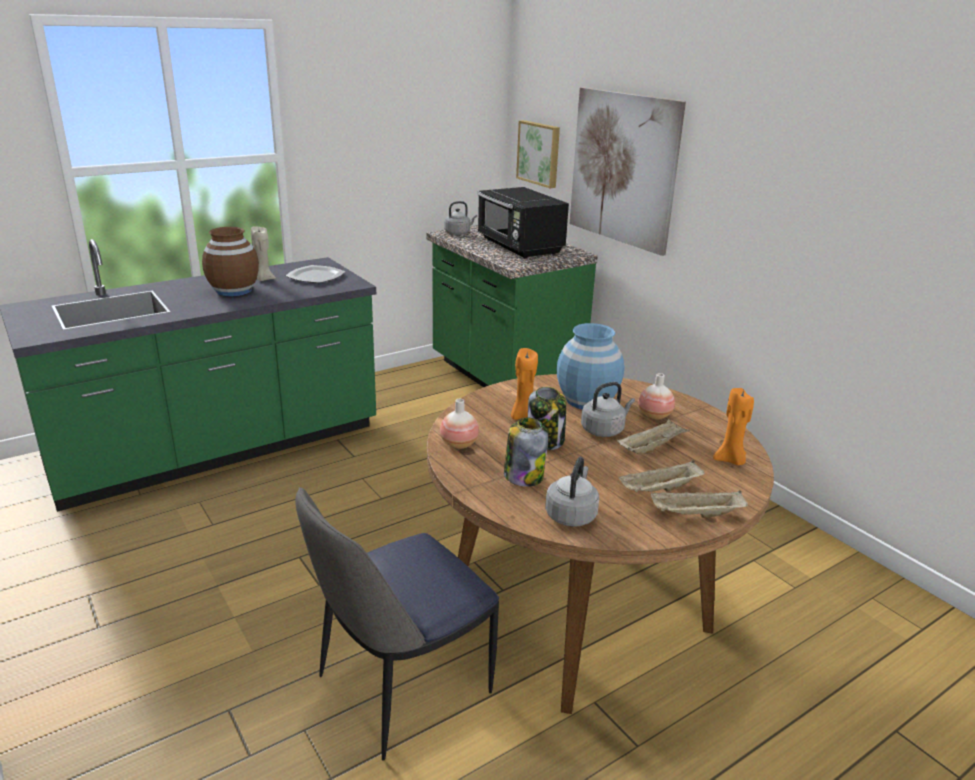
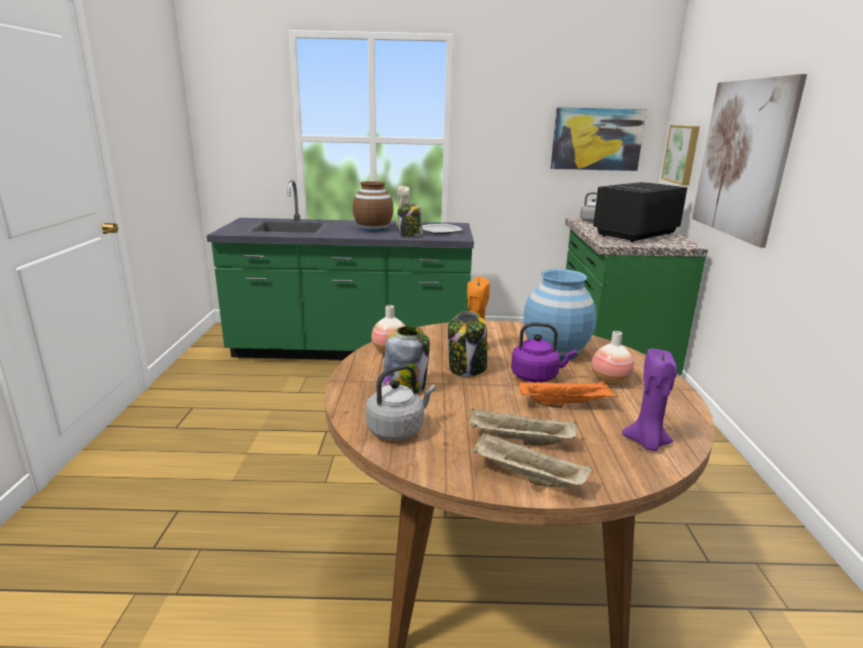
camera: 35 degrees right, 5 degrees down
(294, 292) = (410, 235): none -> jar
(400, 688) = (289, 554): chair -> none
(445, 139) = (596, 139): none -> picture
(519, 247) = (634, 234): black microwave -> black microwave turned 45 degrees clockwise
(604, 430) = (537, 376): grey kettle -> purple kettle
(651, 448) = (565, 404): beige tray -> orange tray
(730, 460) = (647, 443): orange candle -> purple candle

